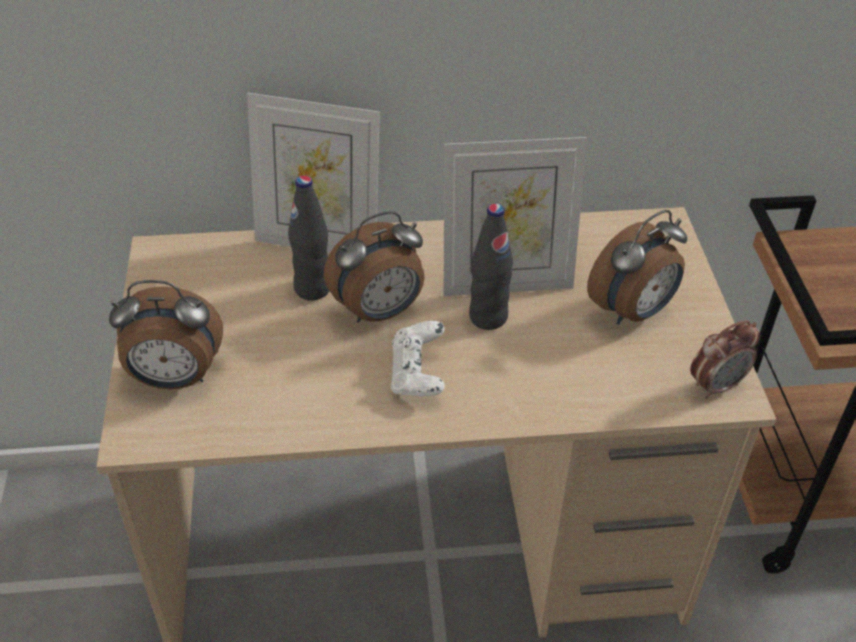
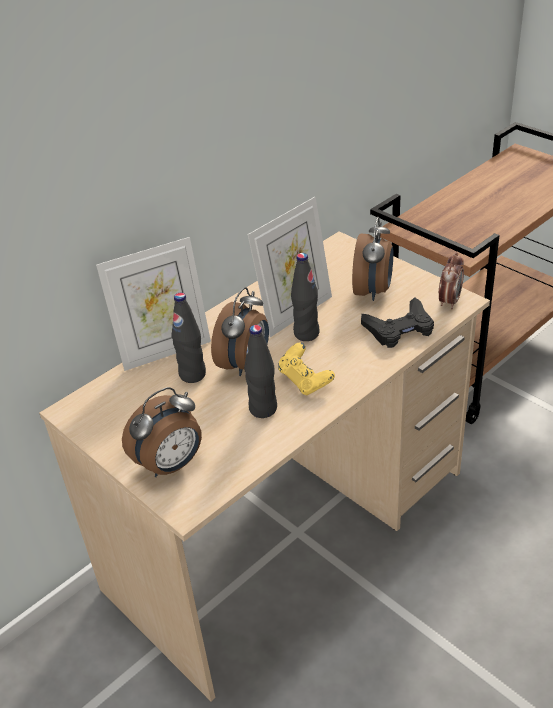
camera: 35 degrees left, 5 degrees down
(335, 378) = (263, 409): none -> black bottle
(418, 376) = (305, 381): white game controller -> yellow game controller
(606, 382) = (399, 329): none -> black game controller

